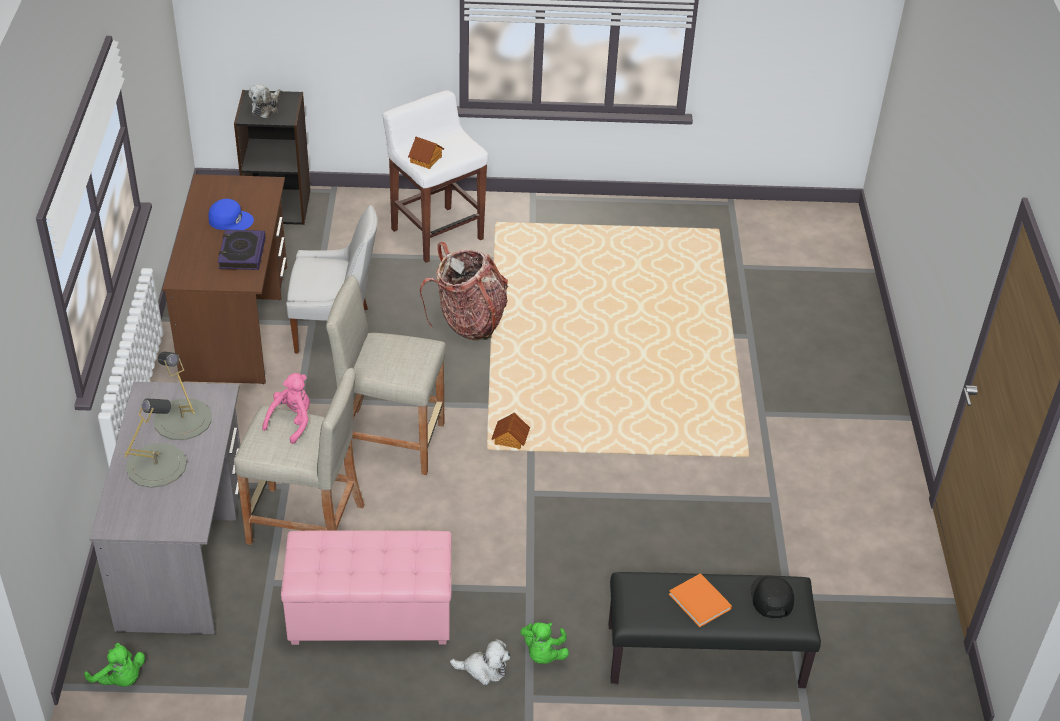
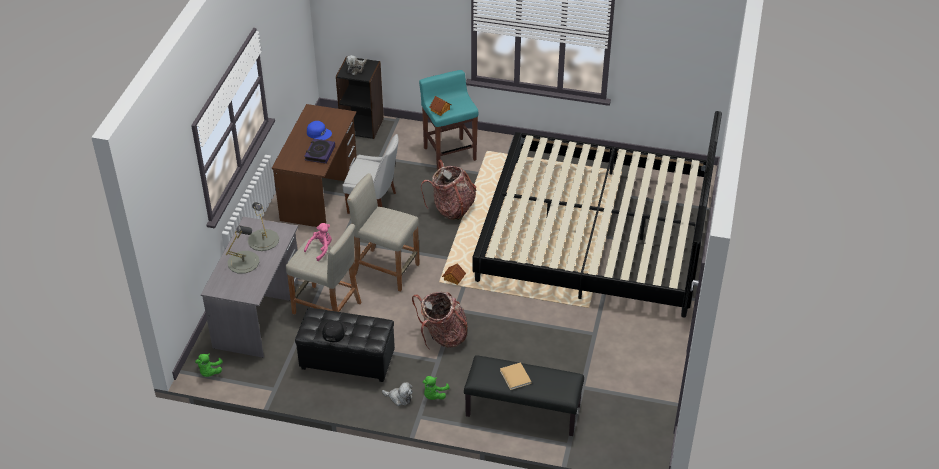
camera: 15 degrees right, 0 degrees up
(120, 679) = (209, 372): green plush toy -> green plush toy turned 45 degrees clockwise
(370, 617) = (347, 362): pink ottoman -> black ottoman
(436, 233) = (449, 153): white stool -> turquoise stool
(524, 544) = (443, 336): none -> backpack
(700, 603) = (515, 377): orange book -> beige book
(715, 334) = (596, 234): none -> bed
(771, 597) = (555, 381): black cap -> black cap (334, 332)

